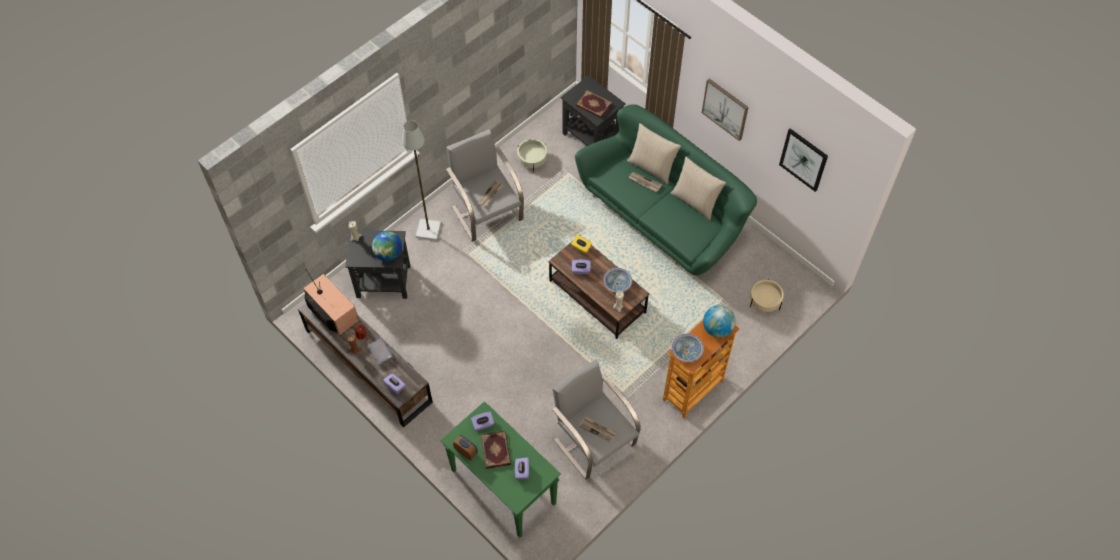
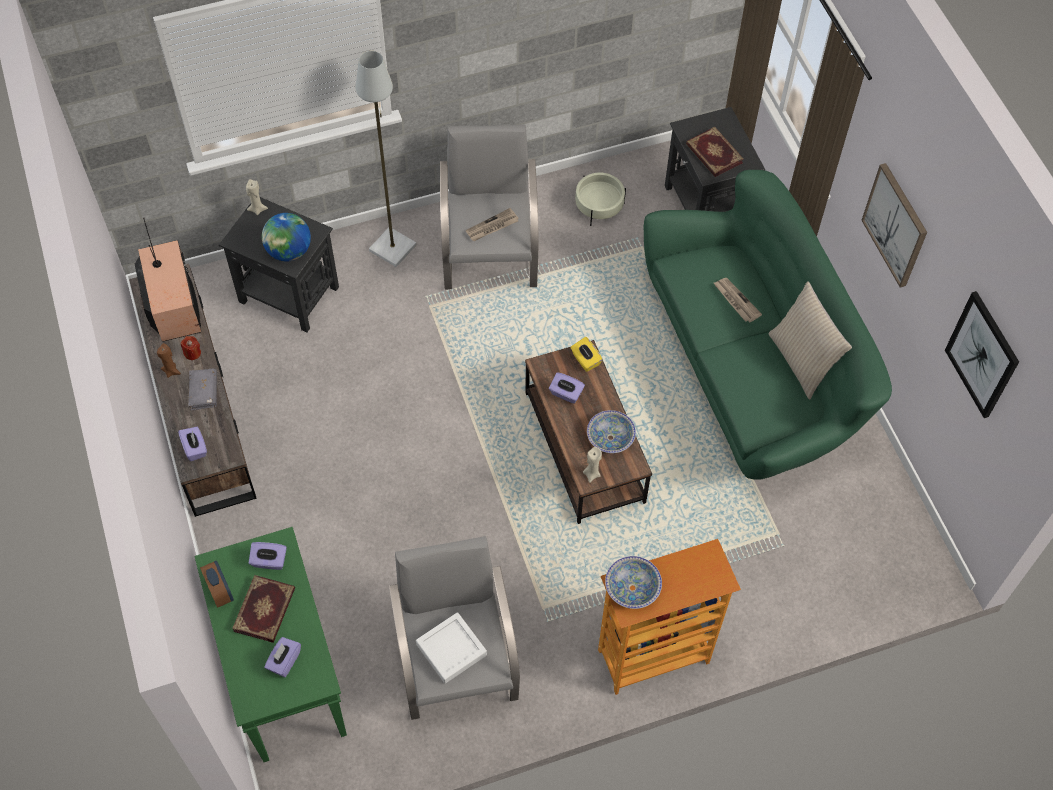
camera: 25 degrees right, 0 degrees up
(598, 429) = (451, 650): newspaper -> white tray
(652, 167) = (761, 282): beige pillow -> none
(717, 328) = (703, 573): globe -> none
(765, 301) = (845, 567): beige planter -> none

